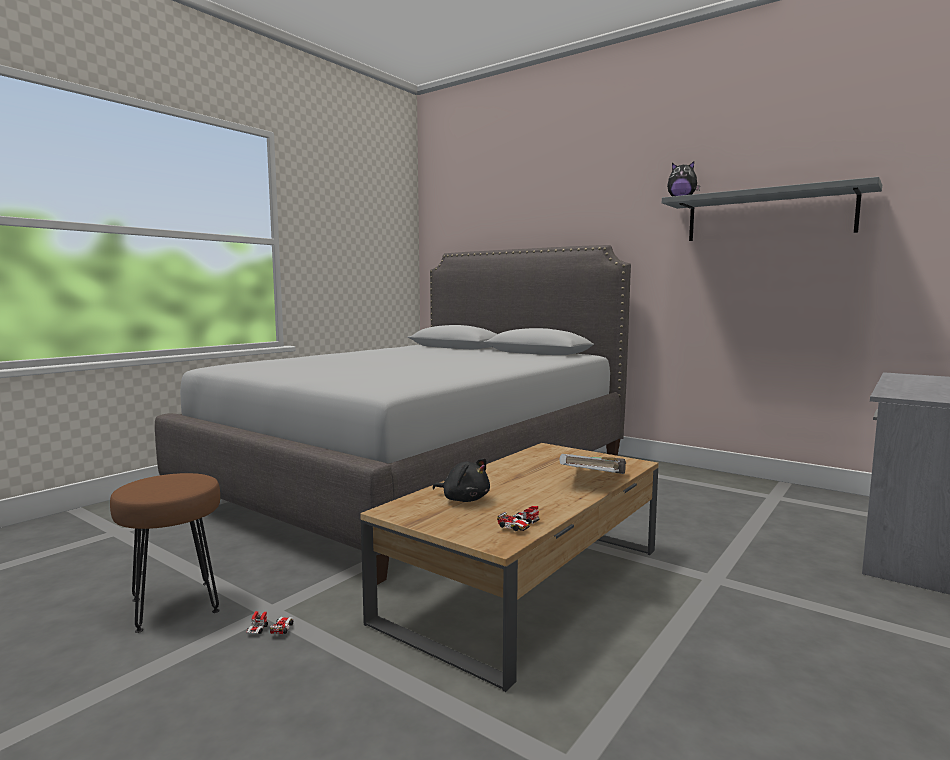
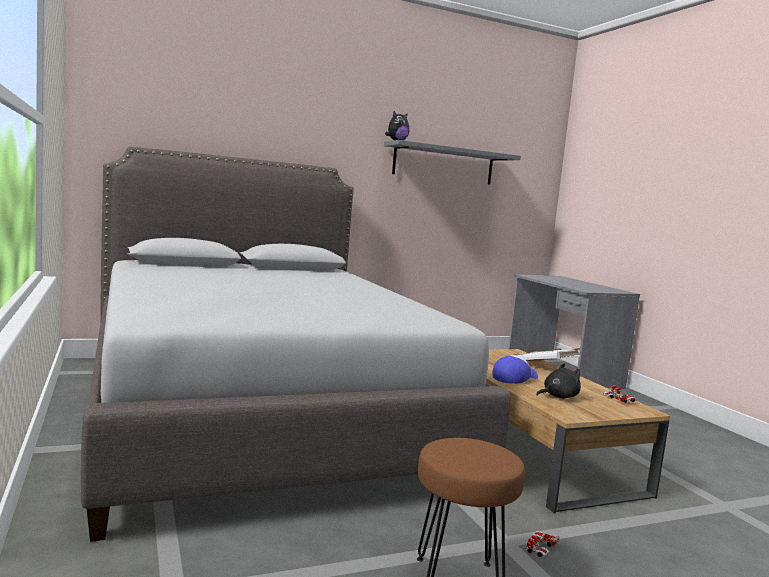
camera: 60 degrees left, 0 degrees up
(503, 476) = (514, 378): none -> cap

